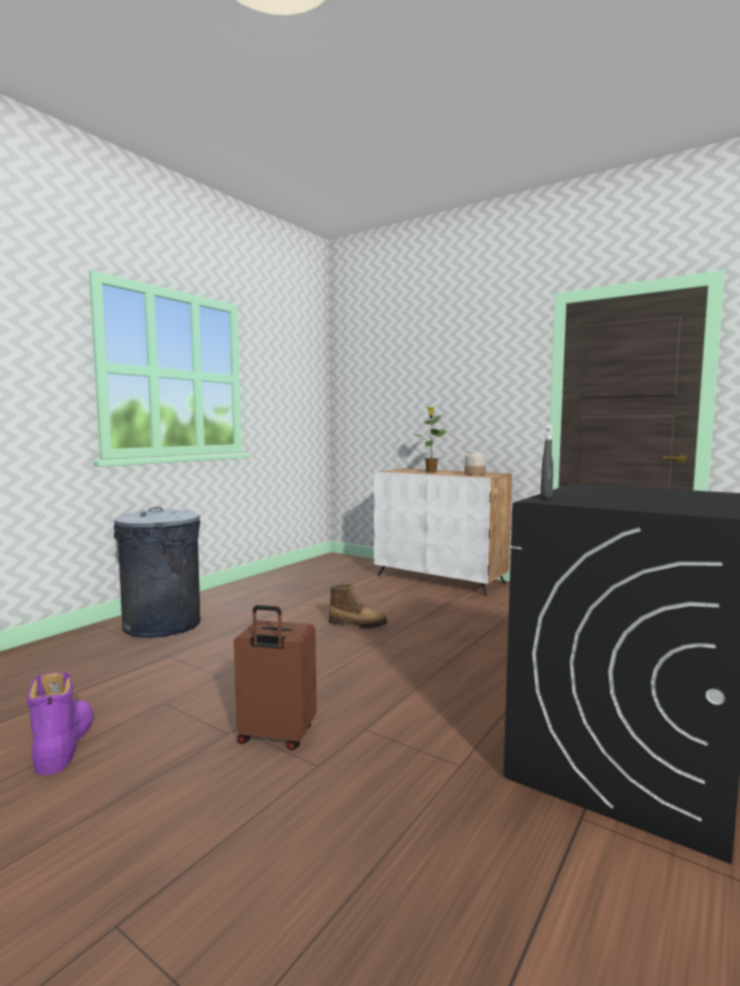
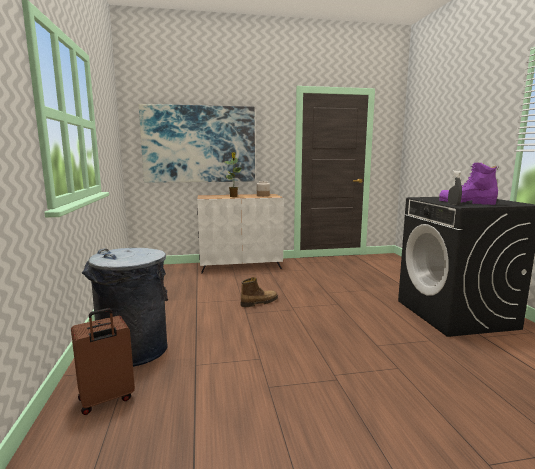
camera: 45 degrees left, 5 degrees up
(64, 744) = (275, 439): purple boot -> purple boot (466, 202)
(276, 737) = (357, 368): brown suitcase -> brown suitcase (106, 399)
(410, 397) = (199, 144): none -> picture

